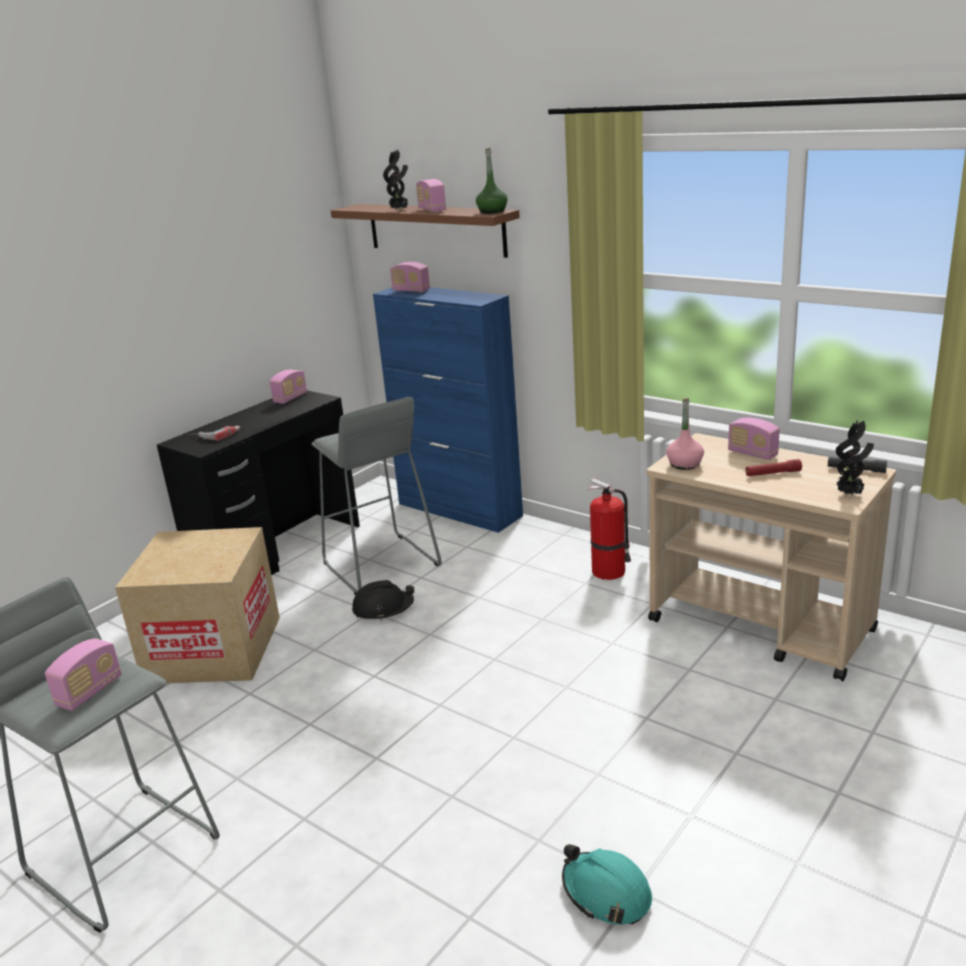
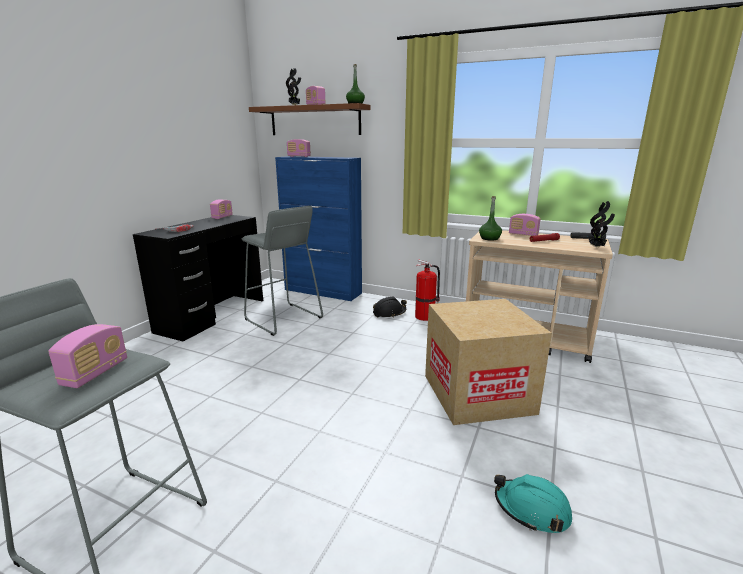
camera: 15 degrees left, 5 degrees down
(214, 649) = (176, 370): cardboard box -> cardboard box (477, 394)
(383, 609) = (293, 341): black hard hat -> black hard hat (389, 313)
(684, 464) = (489, 238): pink bottle -> green bottle

